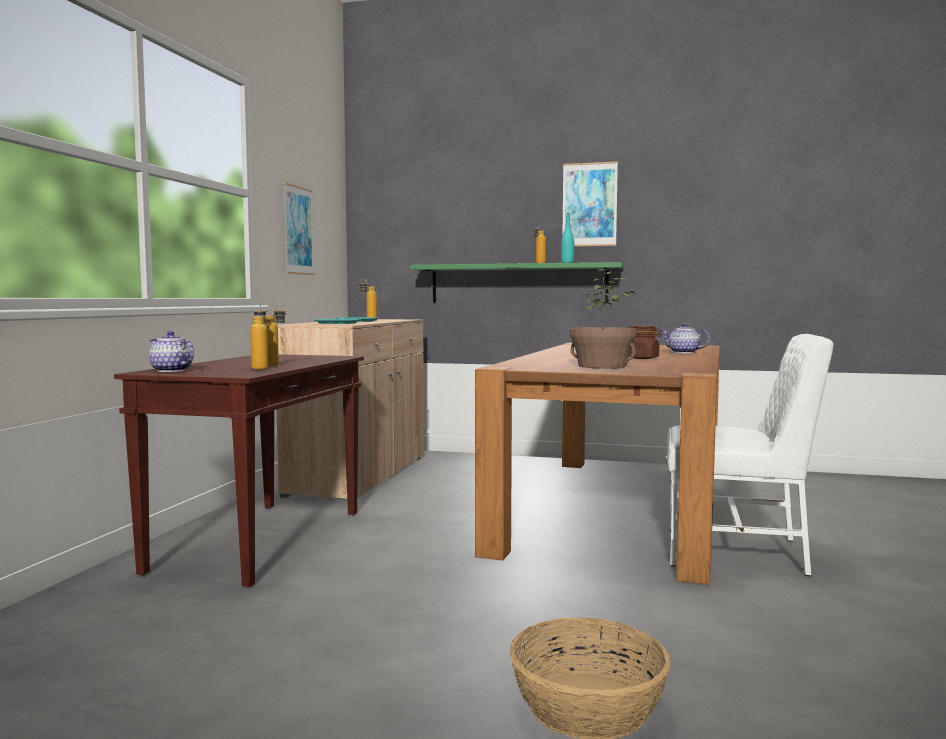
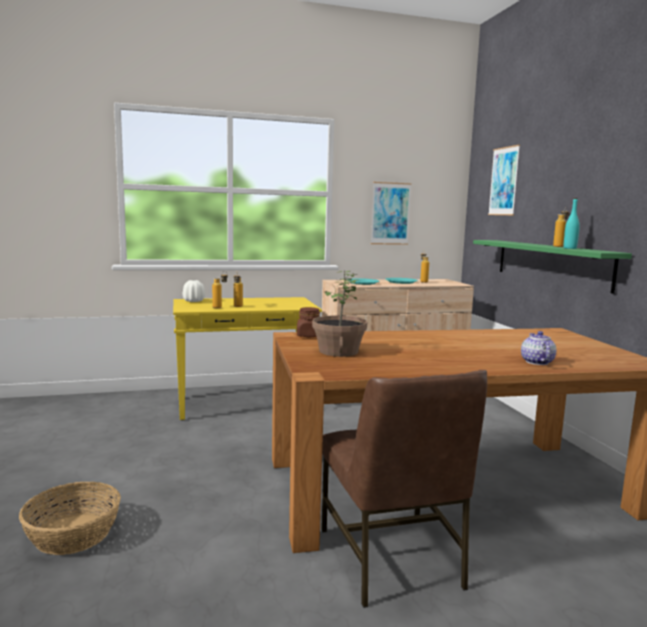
camera: 60 degrees right, 5 degrees up
(171, 370) = (193, 301): teapot -> white vase
(260, 540) = (246, 404): brown console table -> yellow console table
(589, 204) = (610, 187): picture -> picture (504, 181)
(642, 358) = (437, 355): brown jar -> brown jar (309, 335)
(737, 552) = (391, 559): white chair -> brown chair

